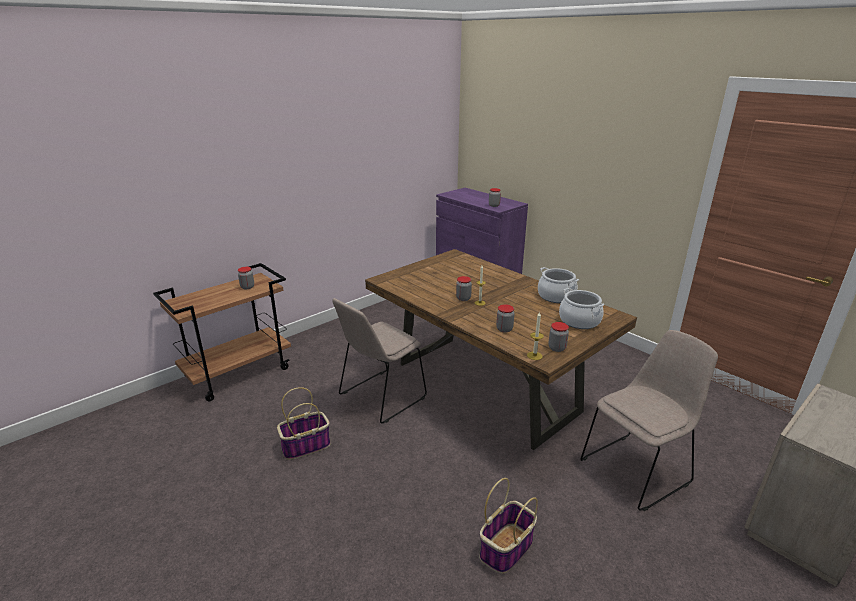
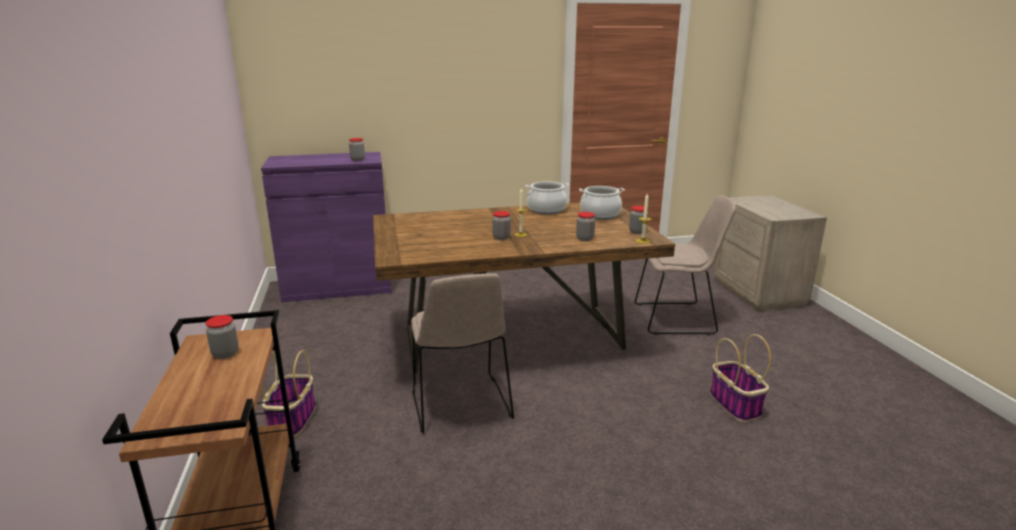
camera: 60 degrees left, 5 degrees down
(306, 446) = (501, 490): basket -> basket (292, 419)
(637, 469) = (677, 318): beige chair -> beige chair turned 90 degrees clockwise

